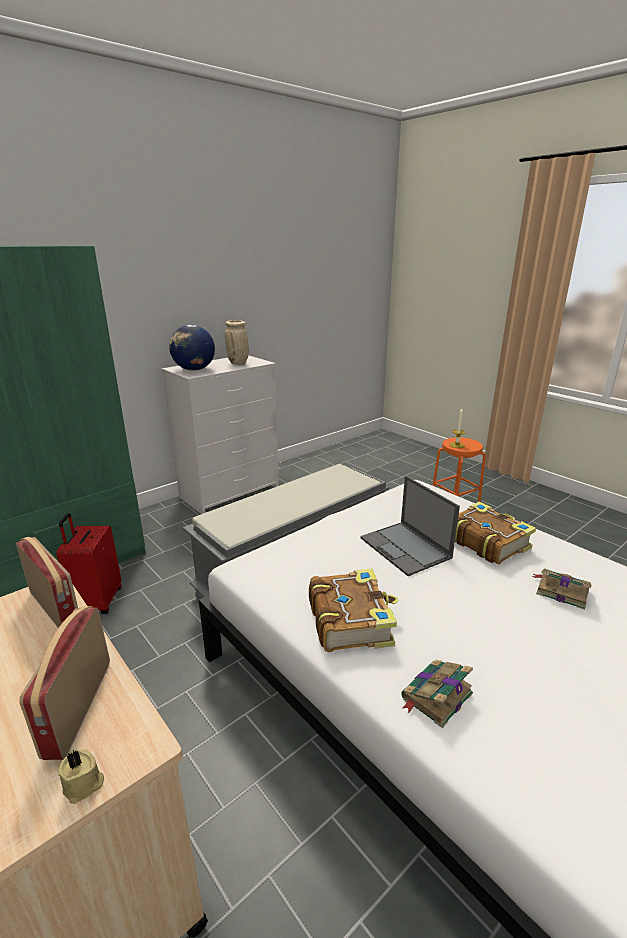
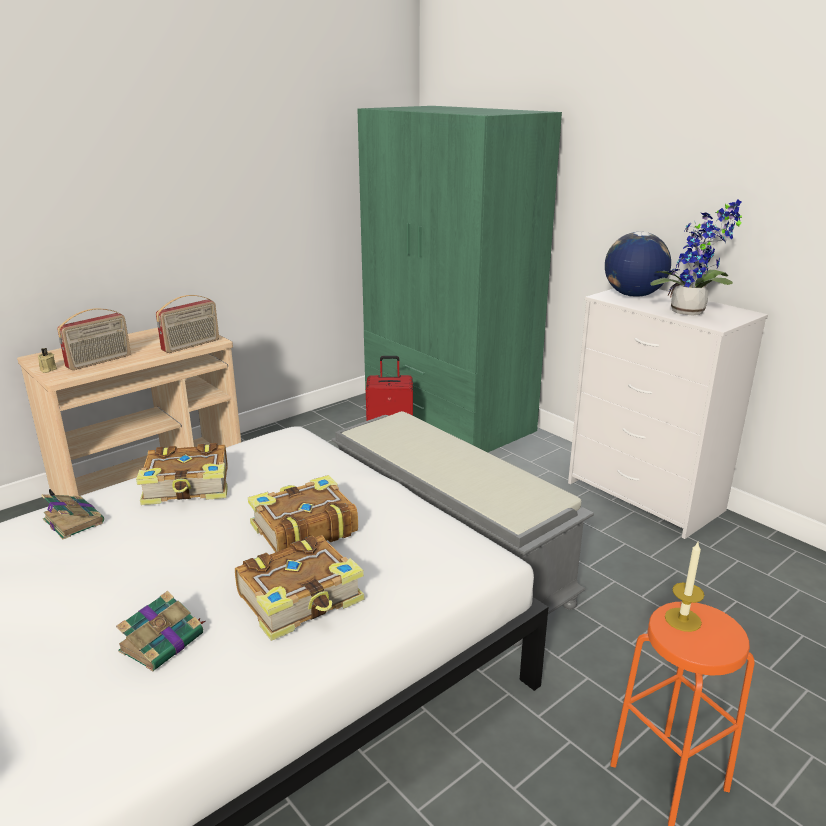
camera: 90 degrees right, 0 degrees up
(77, 707) = (99, 362): radio -> radio turned 135 degrees clockwise
(238, 363) = (692, 313): beige vase -> potted plant
(406, 548) = (302, 529): laptop -> book

